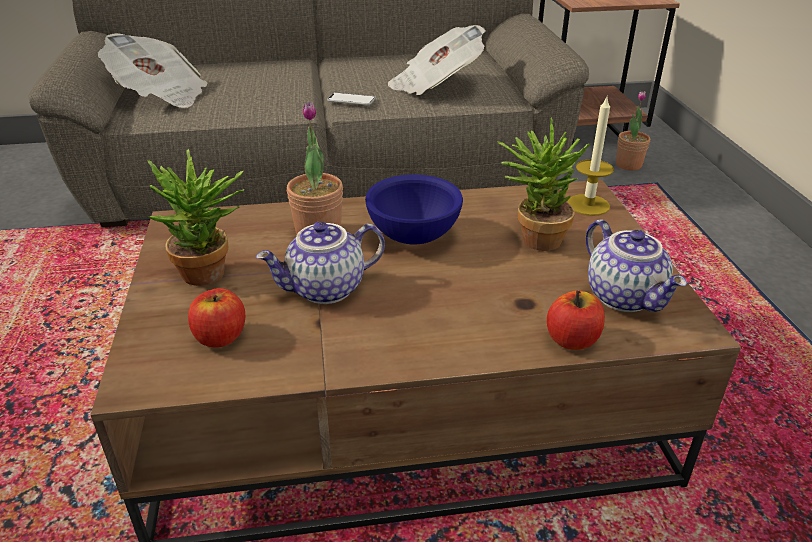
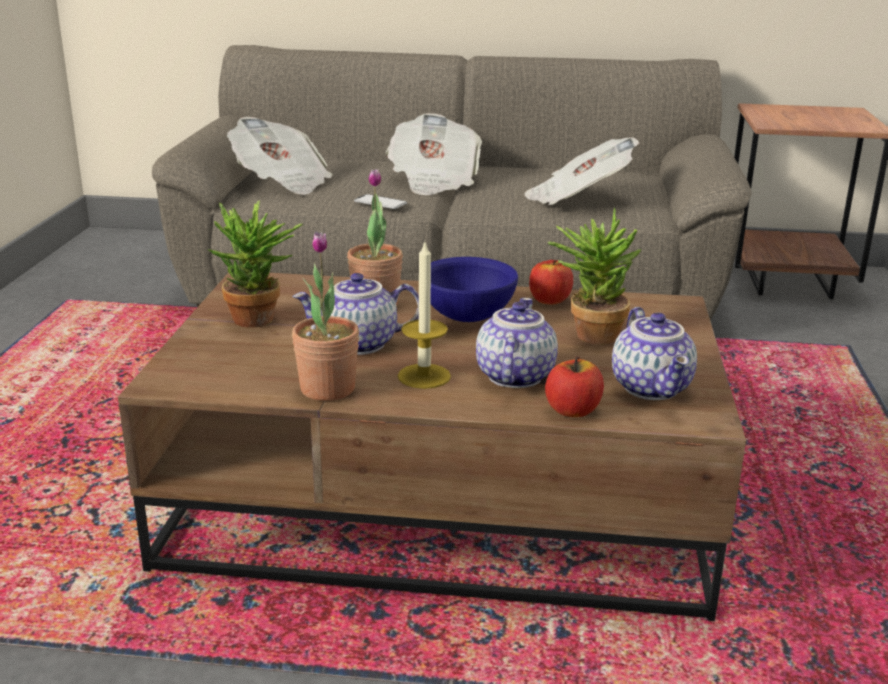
camera: 15 degrees right, 10 degrees down
(220, 337) = (246, 363): apple -> apple (549, 300)
(301, 79) = (433, 181): none -> newspaper
(351, 100) = (476, 204): phone -> phone (380, 203)
(494, 305) = (513, 376): none -> teapot
(588, 205) = (670, 314): candle -> candle (424, 376)
(628, 165) = (823, 324): potted plant -> potted plant (327, 389)

